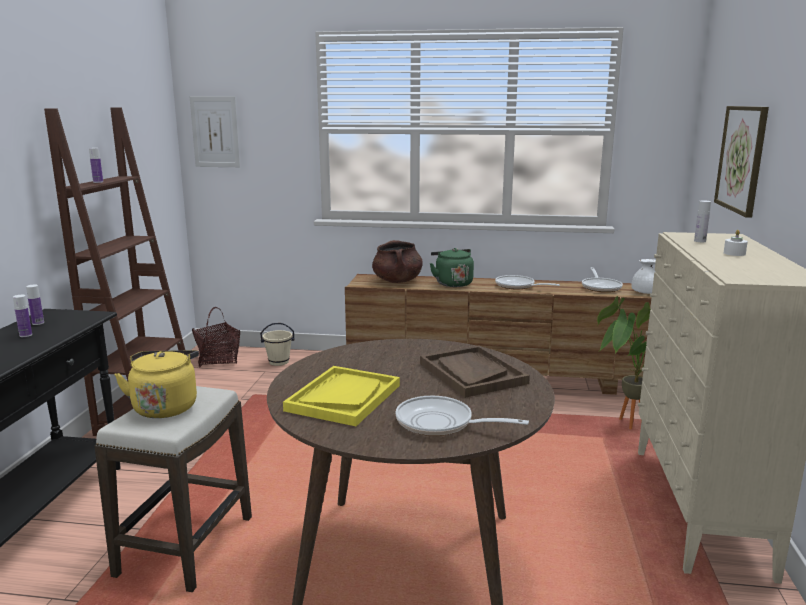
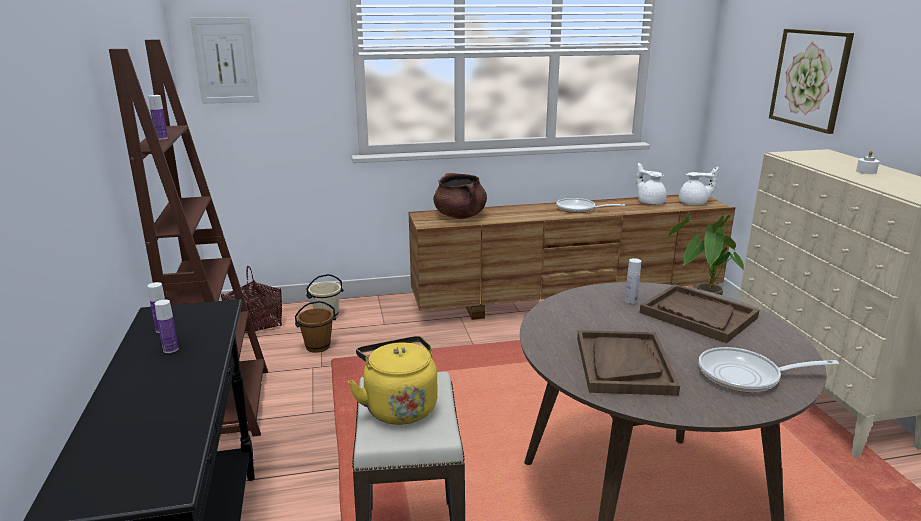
camera: 20 degrees left, 5 degrees up
(251, 383) = (318, 346): none -> brown bucket
(343, 398) = (623, 364): yellow tray -> brown tray
(452, 283) = (516, 212): green kettle -> none
(600, 287) = (650, 202): frying pan -> white teapot
(700, 241) = (815, 160): white bottle -> white bottle (631, 301)

